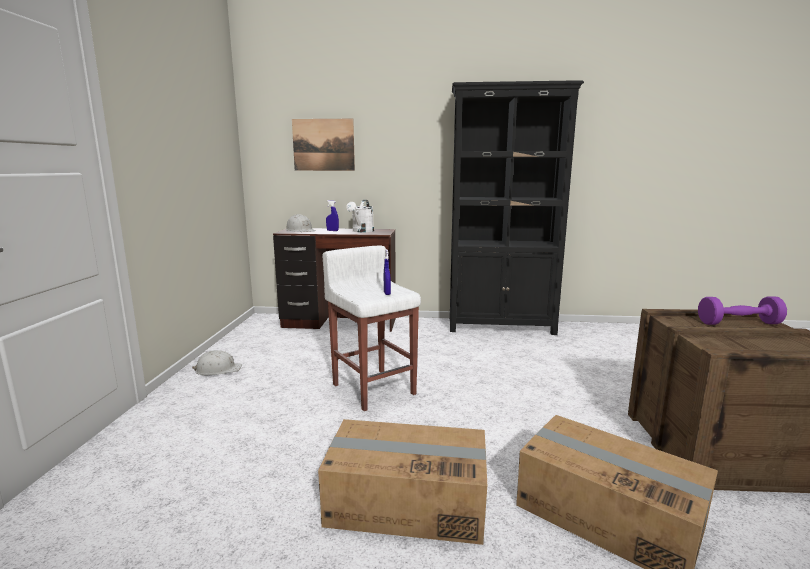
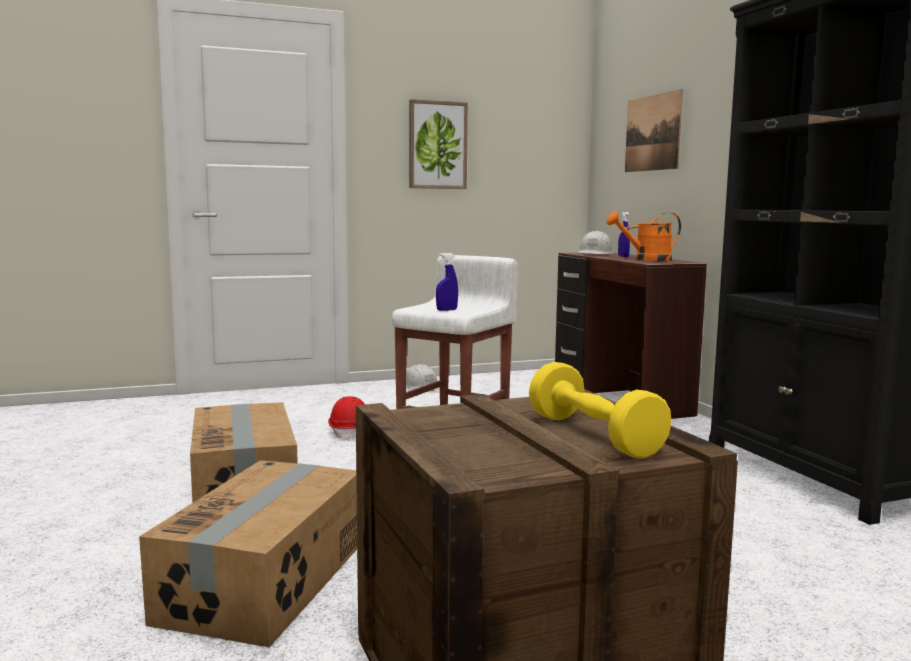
camera: 65 degrees right, 5 degrees down
(170, 147) = (437, 145): none -> picture
(306, 423) = (350, 432): none -> red hard hat
(361, 231) = (646, 259): white watering can -> orange watering can
(738, 323) = (593, 435): purple dumbbell -> yellow dumbbell

